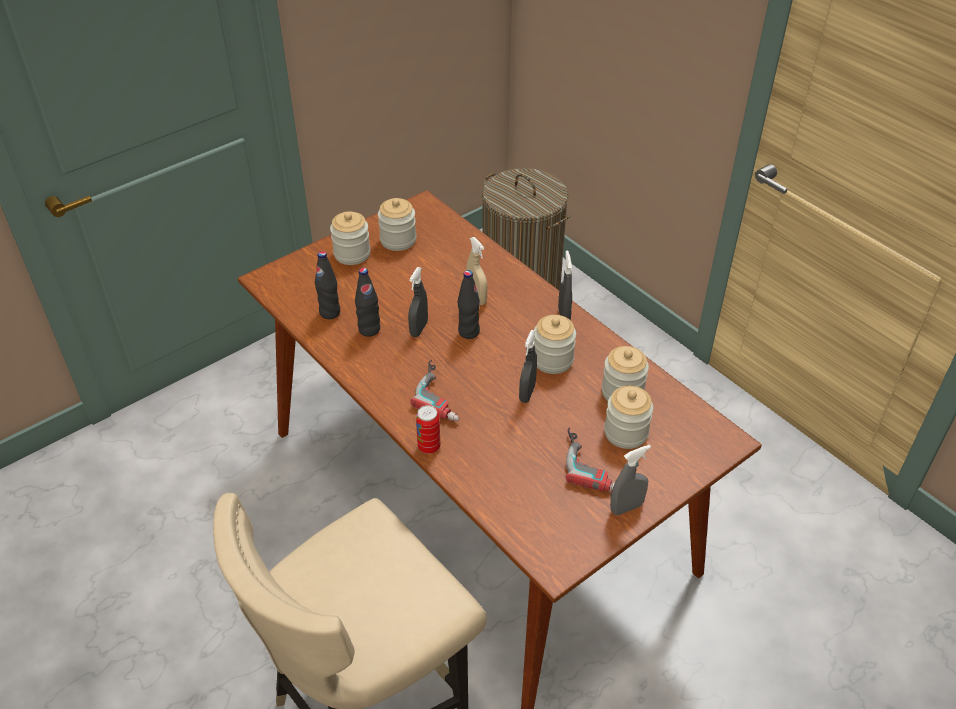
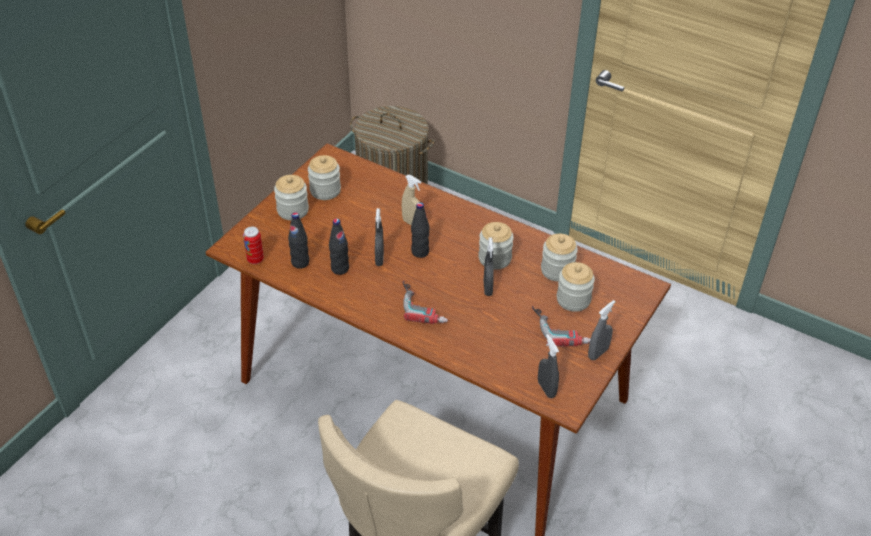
camera: 20 degrees left, 0 degrees up
(429, 447) = (433, 347): can -> can (255, 259)
(564, 316) = (487, 222): grey spray bottle -> grey spray bottle (546, 389)

